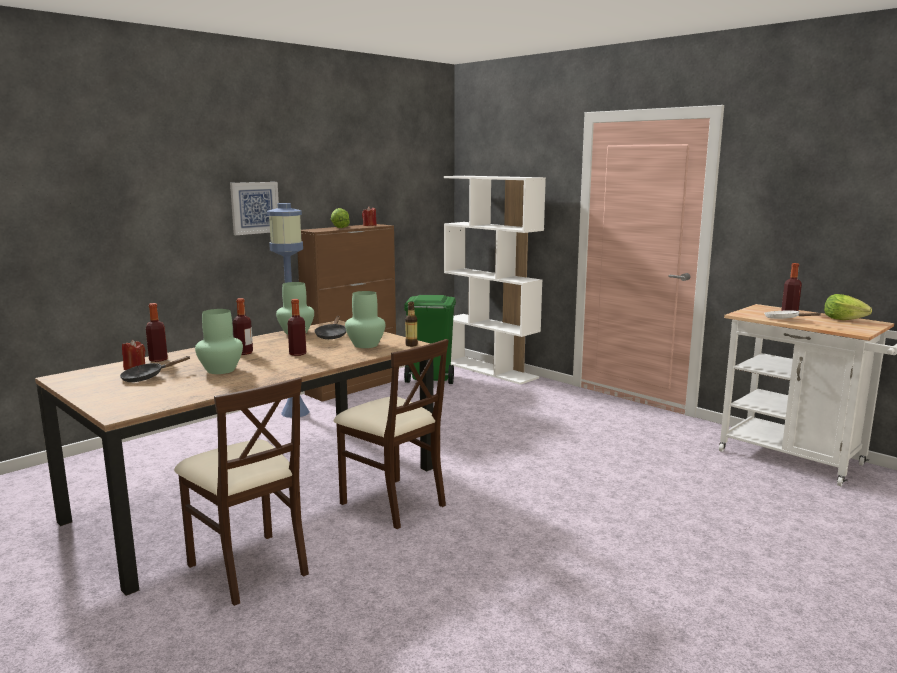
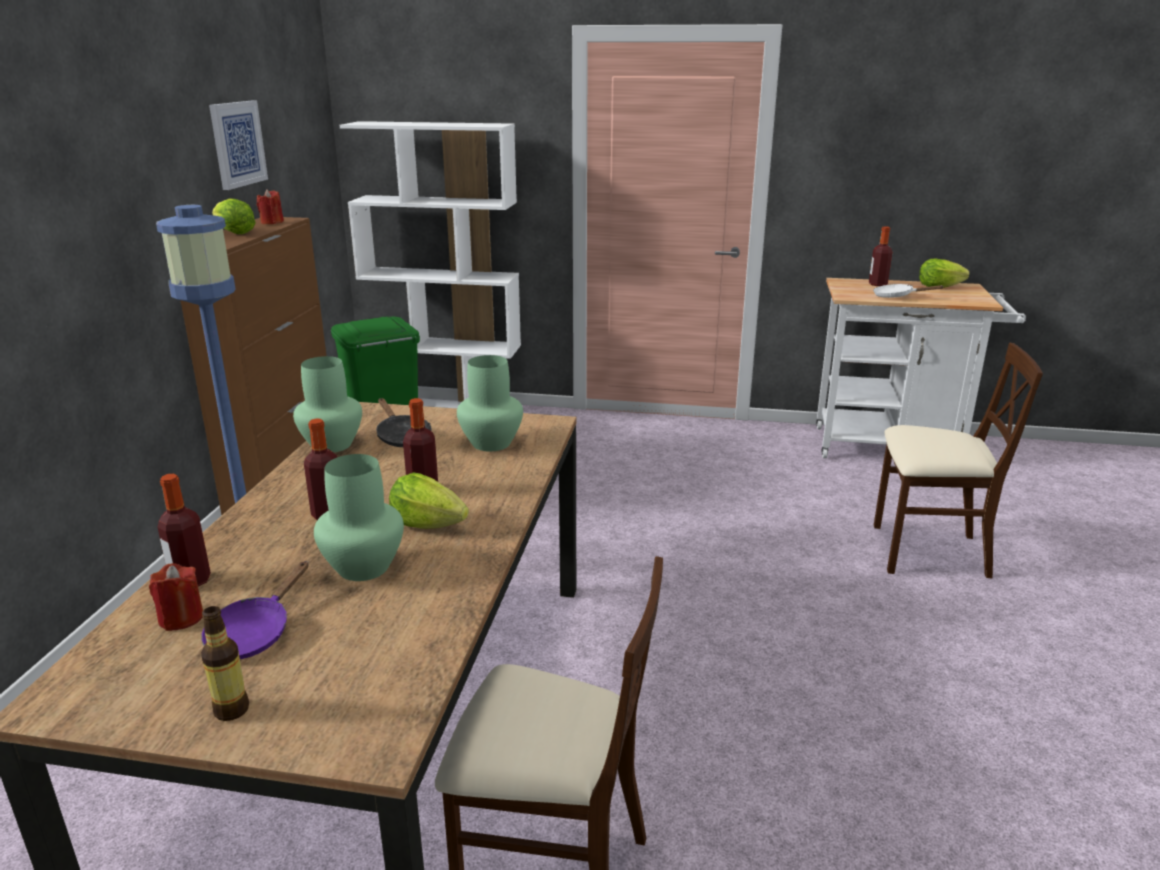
camera: 35 degrees left, 10 degrees up
(147, 377) = (254, 633): black frying pan -> purple frying pan
(254, 208) = (103, 218): picture -> picture (237, 144)
(274, 364) = (427, 524): none -> lettuce
(393, 503) = (597, 665): beige chair -> beige chair (928, 552)
(411, 345) = (553, 426): bottle -> bottle (231, 710)

